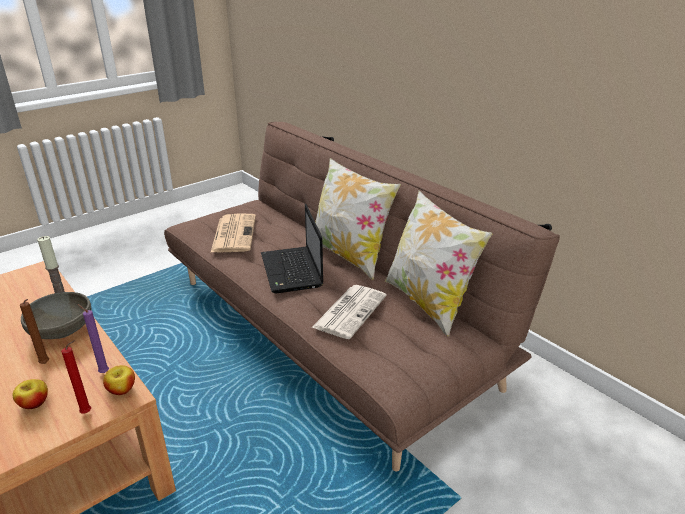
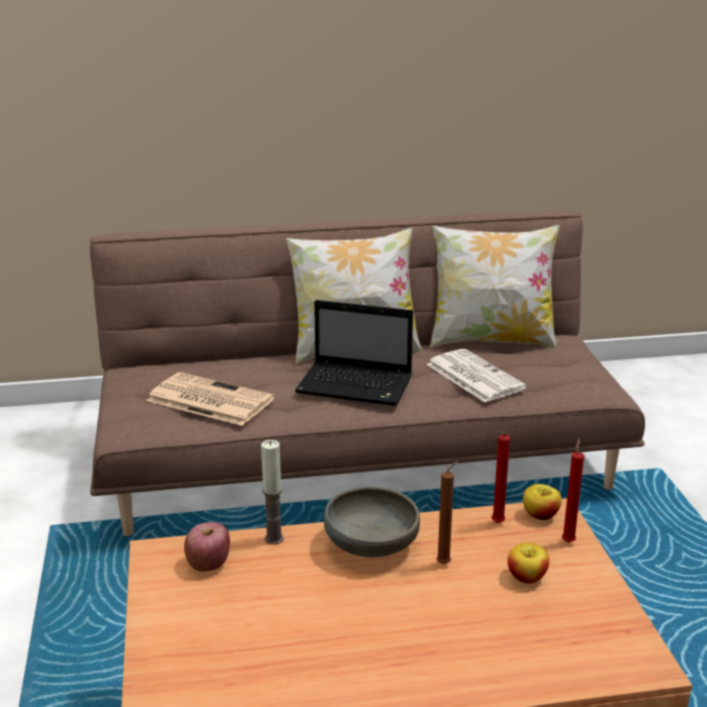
camera: 60 degrees left, 5 degrees down
(30, 286) = (208, 564): none -> apple
(103, 372) = (496, 524): purple candle -> red candle

